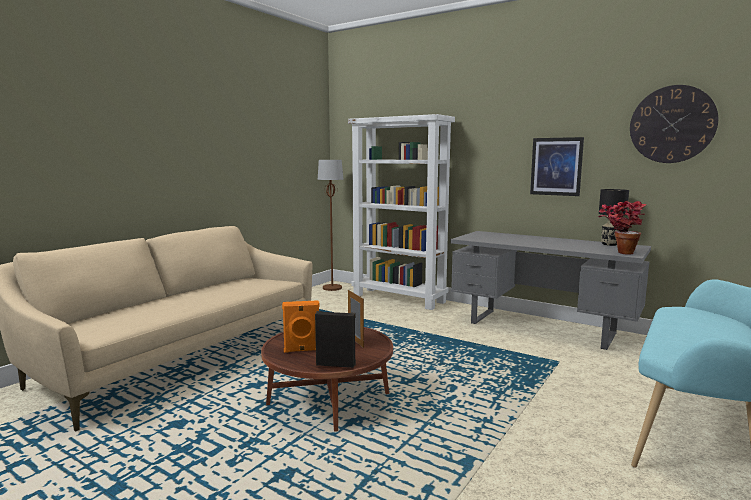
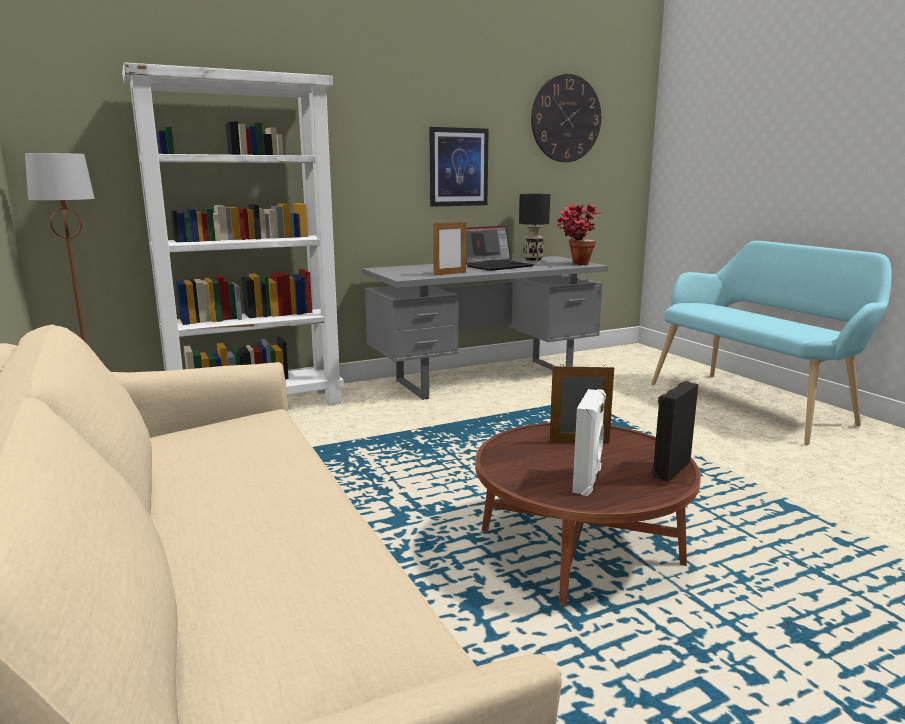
camera: 60 degrees left, 5 degrees up
(302, 350) = (588, 481): orange speaker -> white speaker
(497, 241) = (450, 274): none -> picture frame
(554, 243) = (497, 266): none -> laptop

